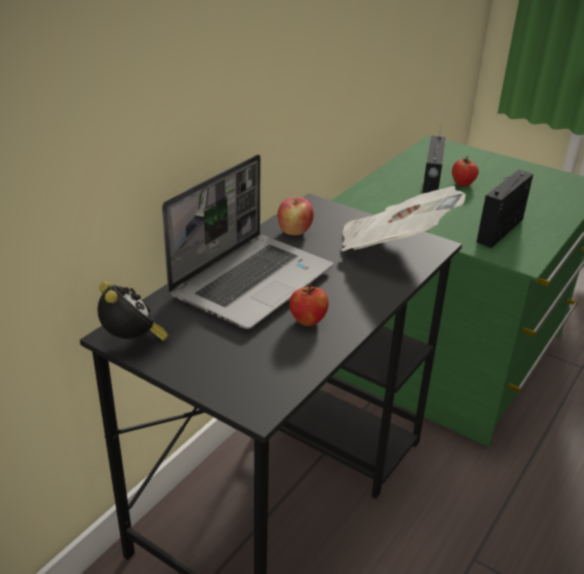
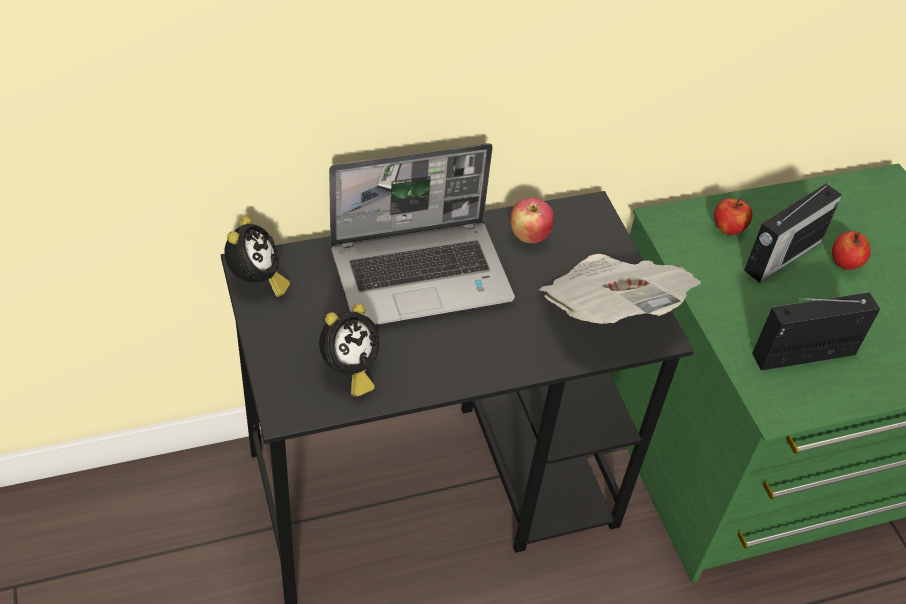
camera: 35 degrees right, 15 degrees up
(273, 359) = (349, 370): none -> alarm clock
(308, 321) = (423, 349): apple -> apple (728, 229)

